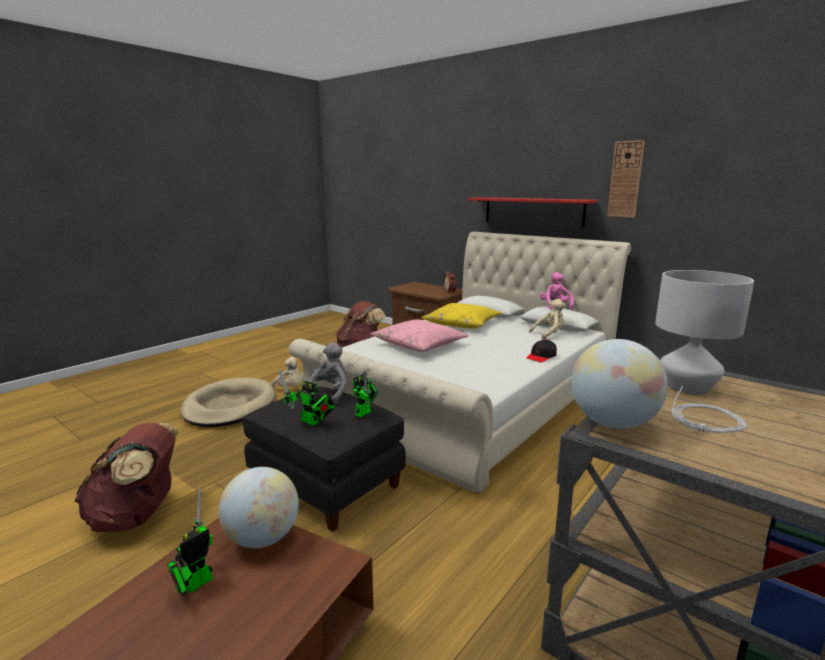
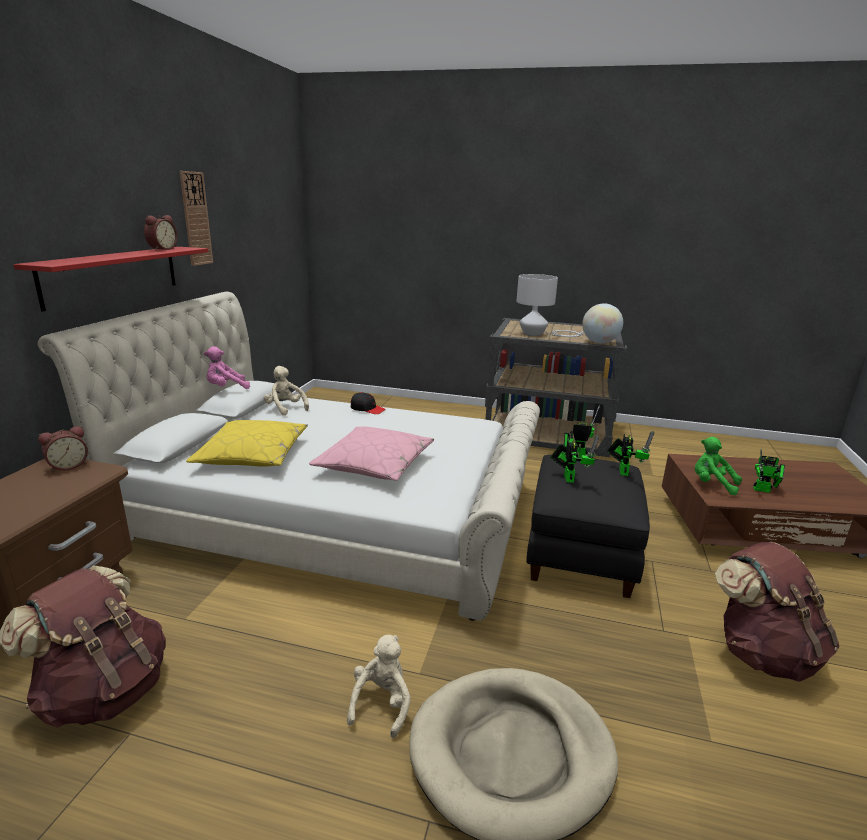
camera: 115 degrees left, 5 degrees up
(262, 538) = (712, 484): globe -> green plush toy
(330, 394) = (568, 477): grey plush toy -> toy robot
(567, 199) = (161, 249): none -> alarm clock

